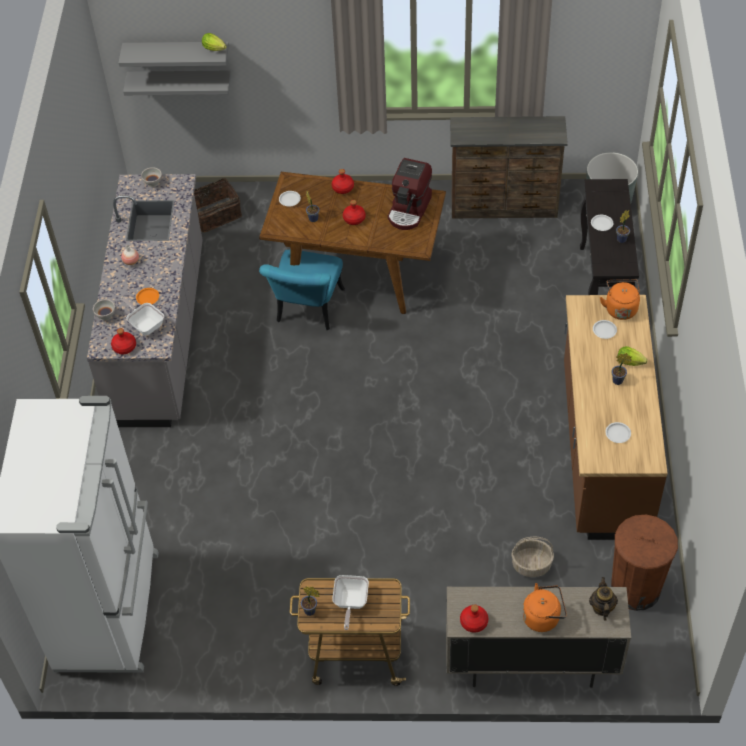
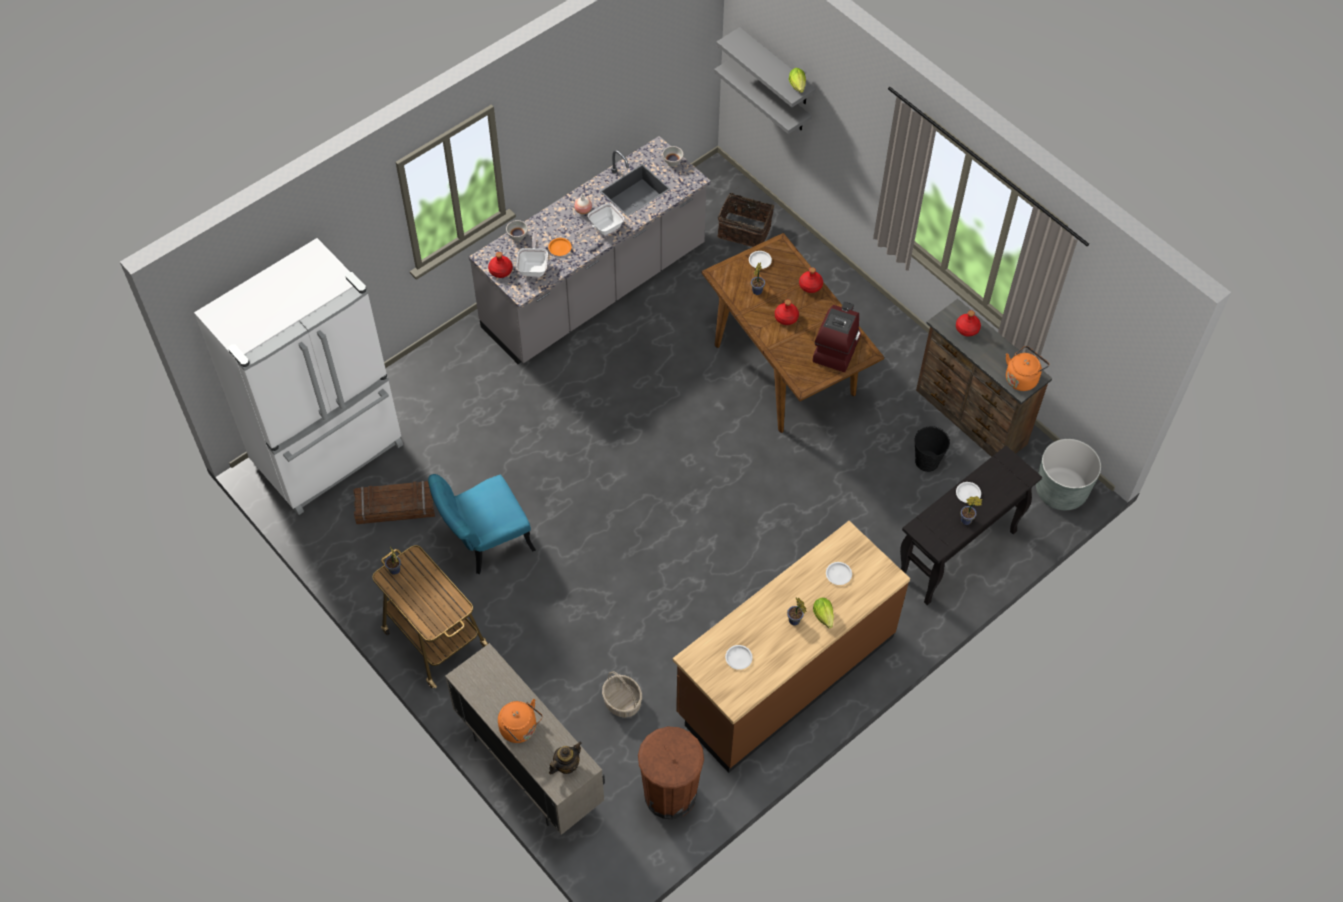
camera: 45 degrees right, 5 degrees up
(208, 597) = (395, 506): none -> crate
(307, 311) = (714, 365): turquoise chair -> turquoise chair (484, 542)
(350, 603) = (424, 591): frying pan -> frying pan (602, 228)
(409, 210) = (836, 347): coffee machine -> coffee machine turned 135 degrees clockwise
(473, 622) = (473, 684): red bottle -> red bottle (967, 328)
(513, 252) = (927, 461): none -> black bucket
(620, 308) = (875, 569): orange kettle -> orange kettle (1022, 378)

